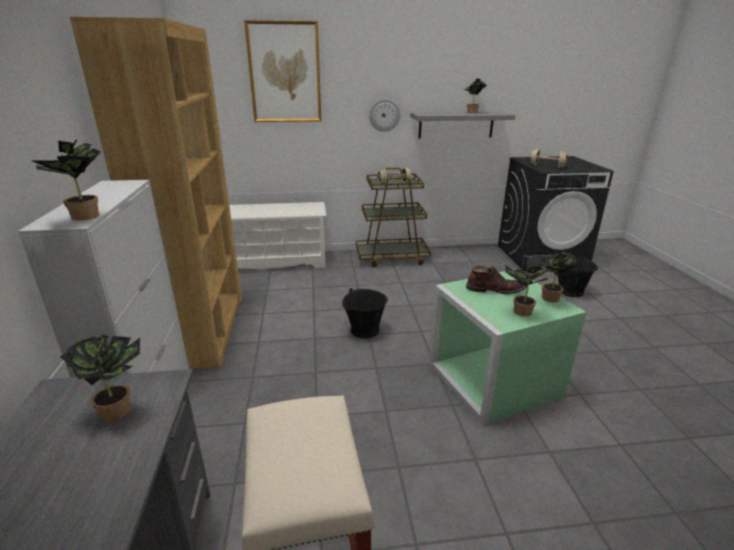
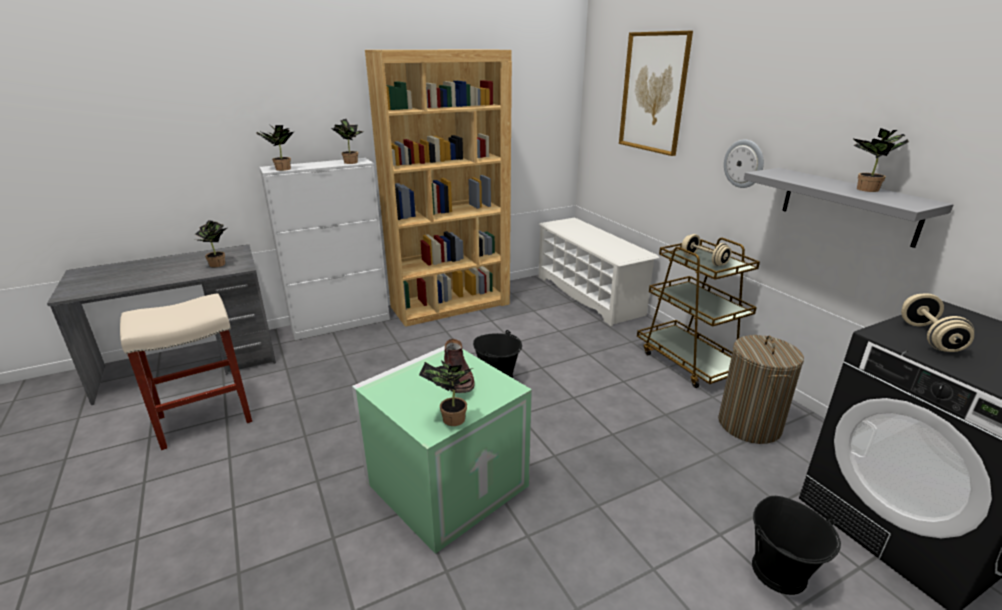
camera: 70 degrees right, 0 degrees up
(463, 262) = (749, 425): none -> laundry basket
(519, 312) = (407, 397): potted plant -> potted plant (350, 162)

